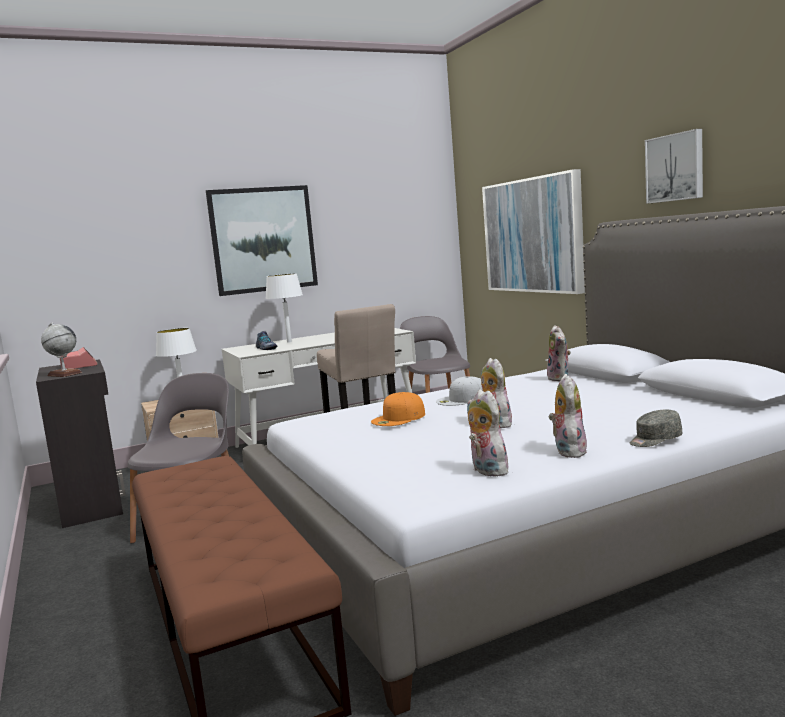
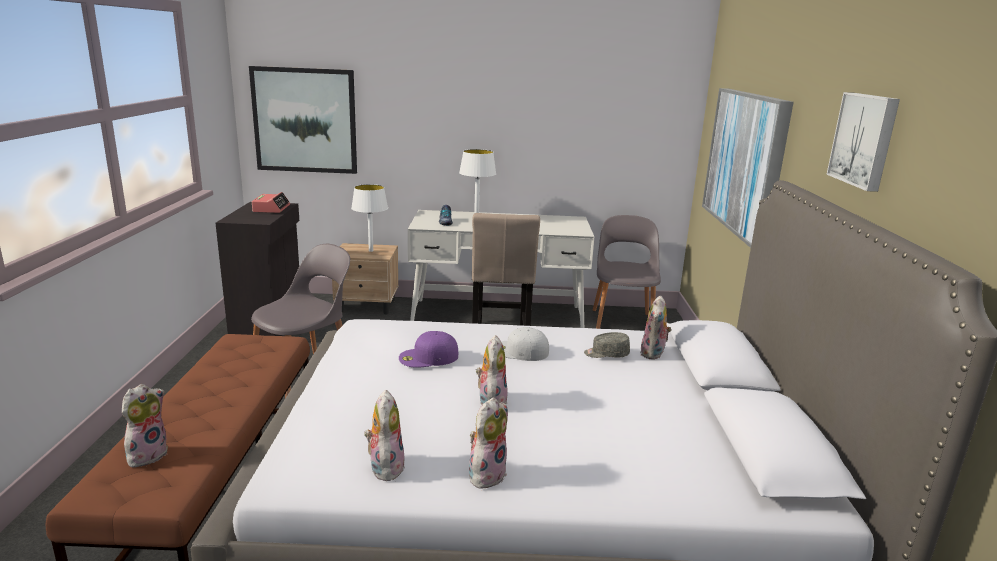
camera: 25 degrees right, 10 degrees up
(64, 374) = (244, 218): globe -> none
(219, 552) = (147, 454): none -> plush toy
(263, 239) = (475, 110): picture -> picture (305, 120)
(398, 418) = (428, 357): orange cap -> purple cap
(654, 440) = (585, 498): grey cap -> grey cap (606, 354)

